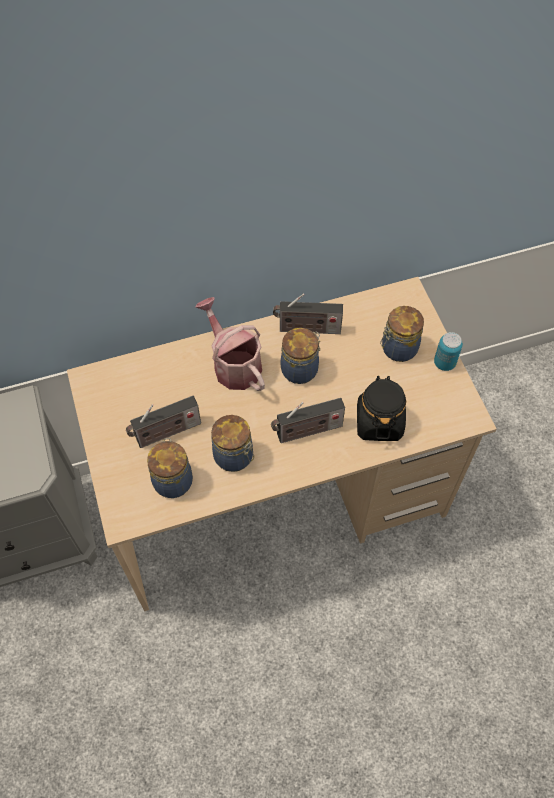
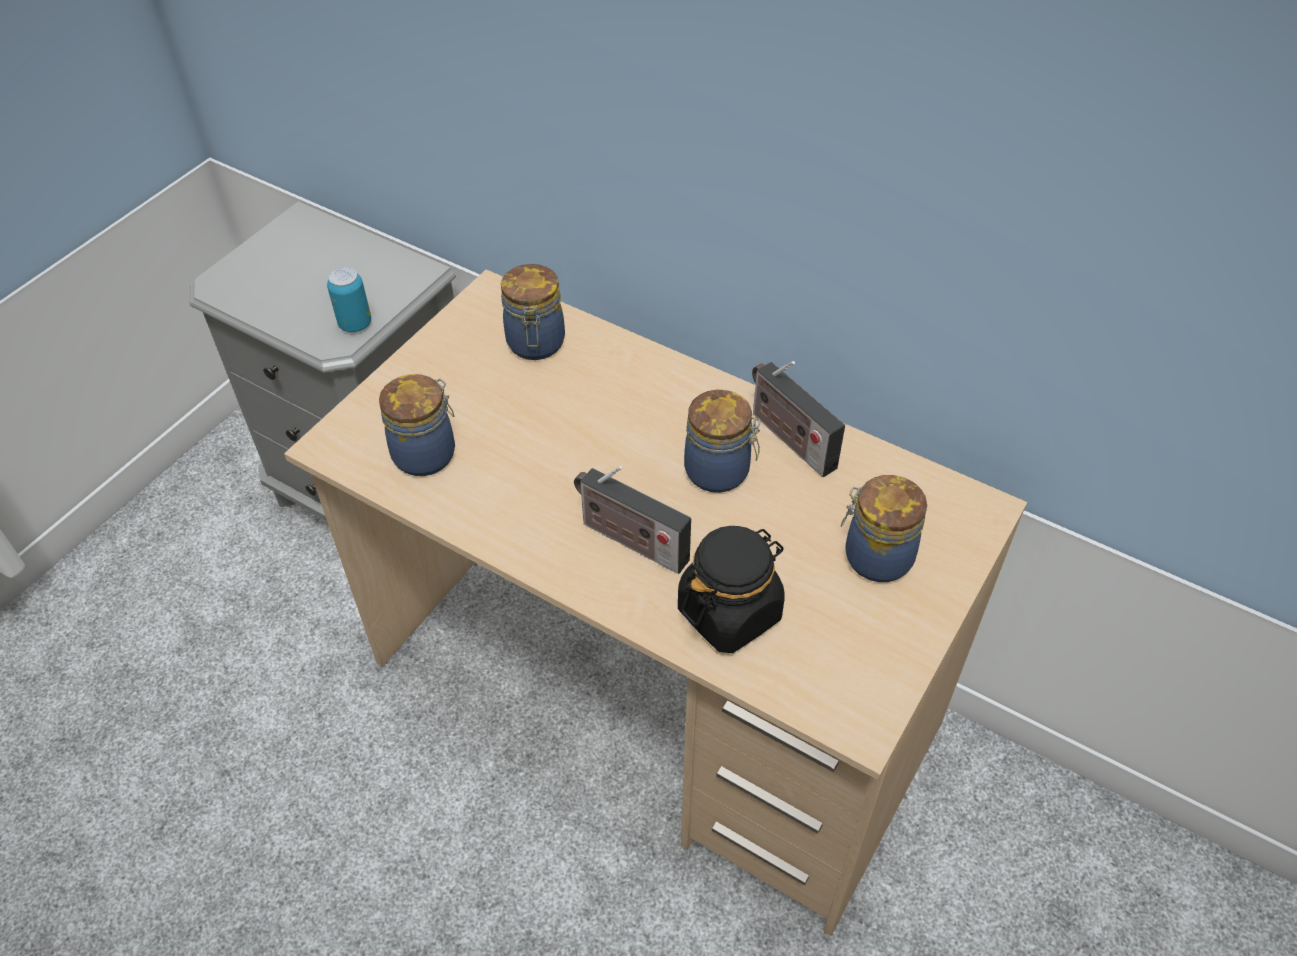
camera: 50 degrees right, 10 degrees down
(166, 433) = (486, 405): radio -> none
(233, 364) = (652, 402): watering can -> none
(235, 457) = (516, 491): jar -> jar (535, 345)
(444, 363) = (918, 628): can -> can (355, 324)

